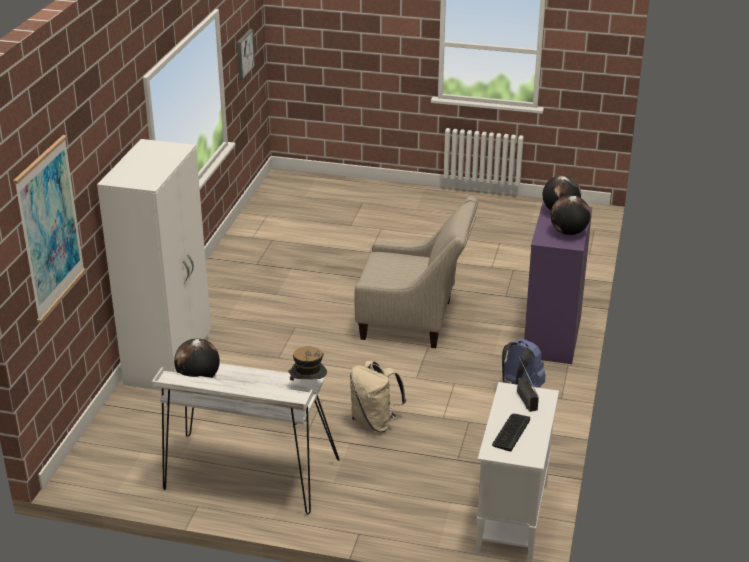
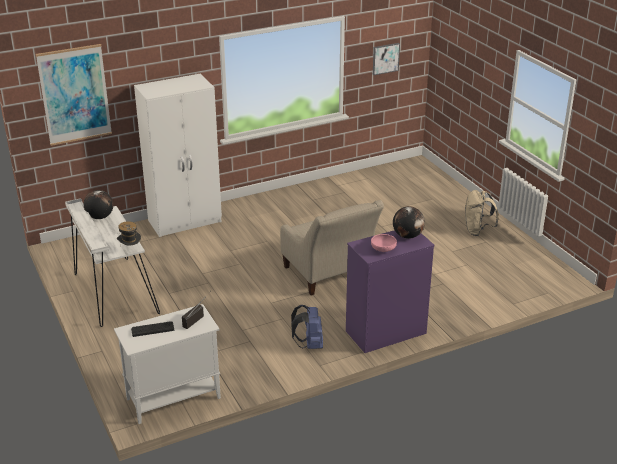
camera: 50 degrees right, 0 degrees up
(375, 422) = (209, 309): beige backpack -> beige backpack (477, 230)
(568, 232) = (383, 249): globe -> pink bowl

